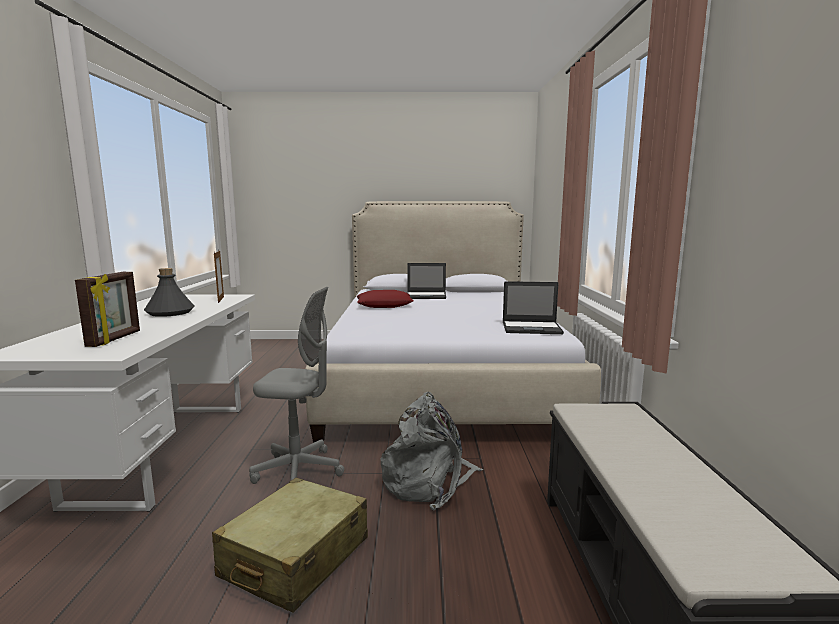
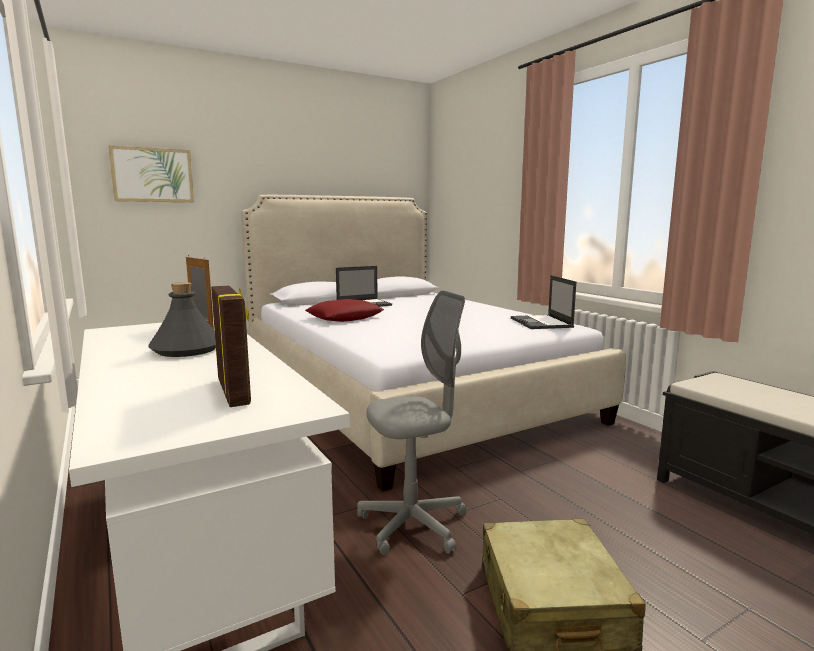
camera: 30 degrees left, 0 degrees up
(293, 189) = (152, 175): none -> picture
(429, 481) = (549, 493): grey backpack -> none
(532, 328) = (541, 323): laptop -> laptop turned 105 degrees clockwise

